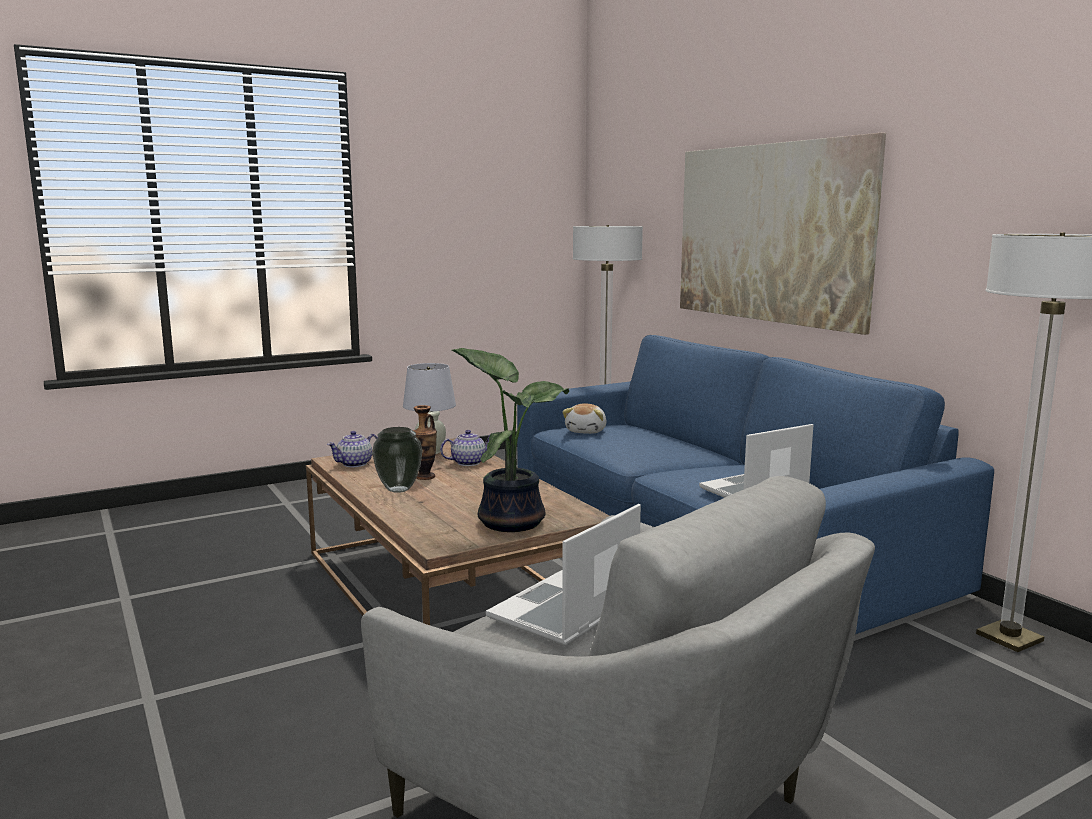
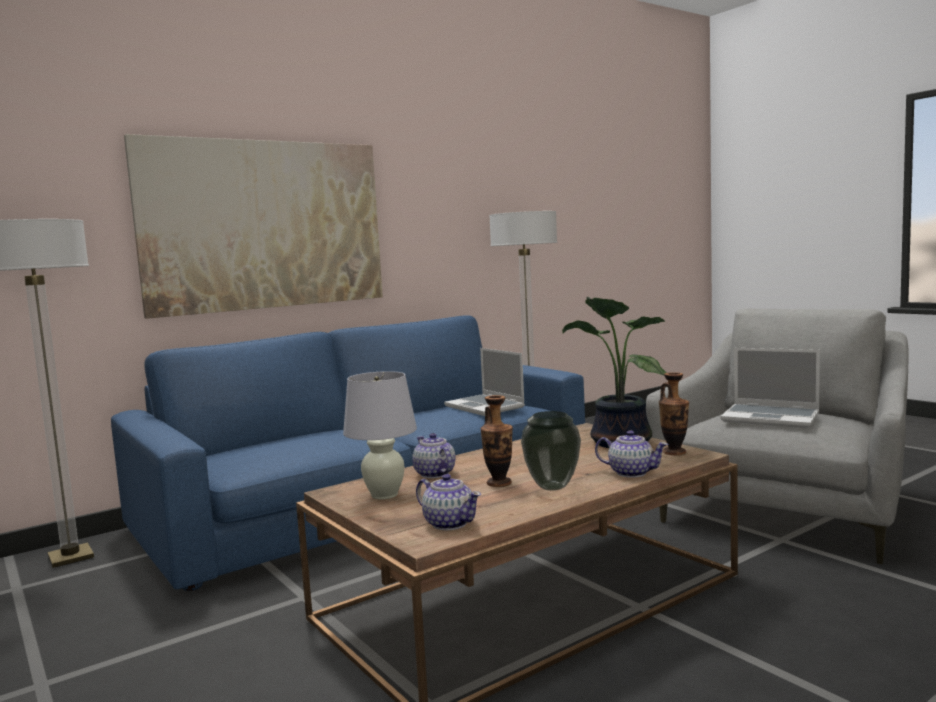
camera: 95 degrees left, 5 degrees down
(407, 514) = (631, 472): none -> teapot
(454, 537) = (674, 452): none -> vase
(587, 431) = (265, 456): plush toy -> none

